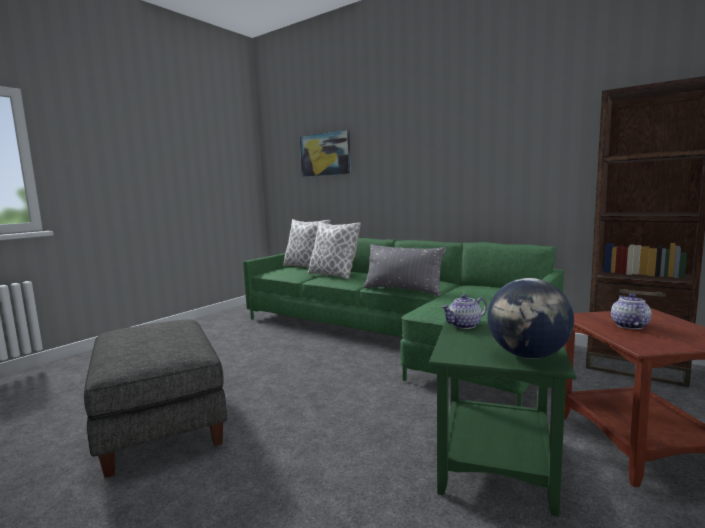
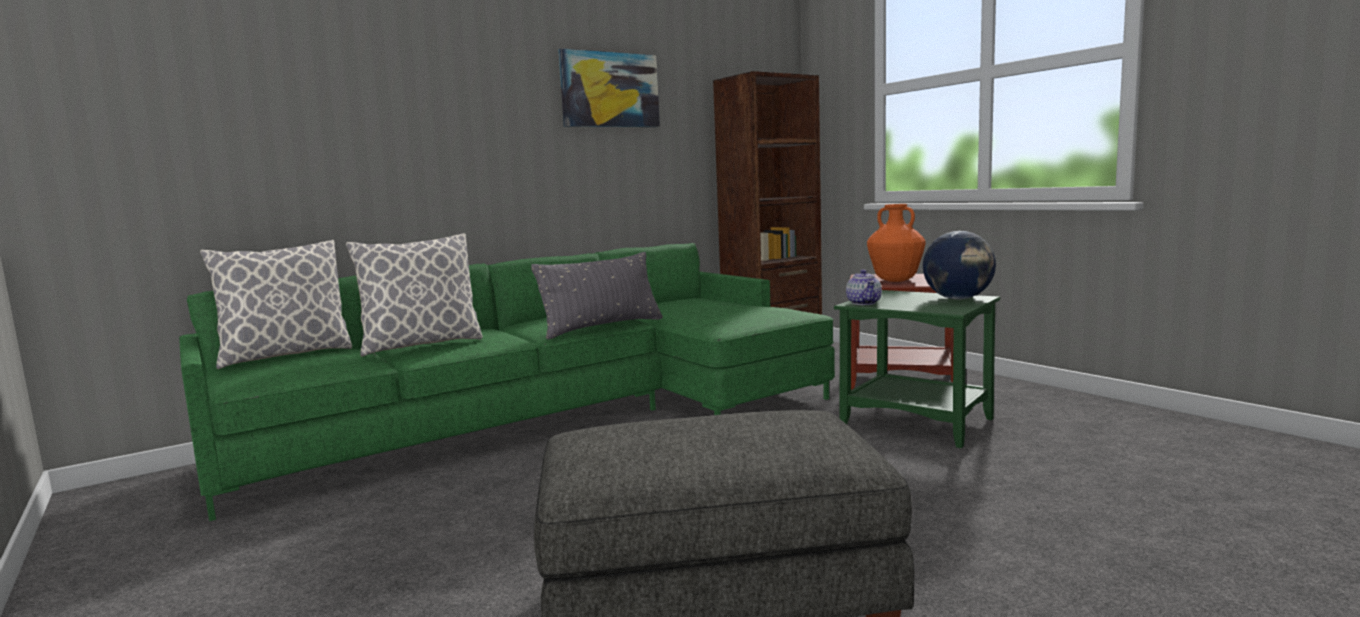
camera: 70 degrees left, 0 degrees up
(325, 154) = (263, 97): picture -> picture (610, 90)
(628, 325) = (895, 280): teapot -> orange vase

